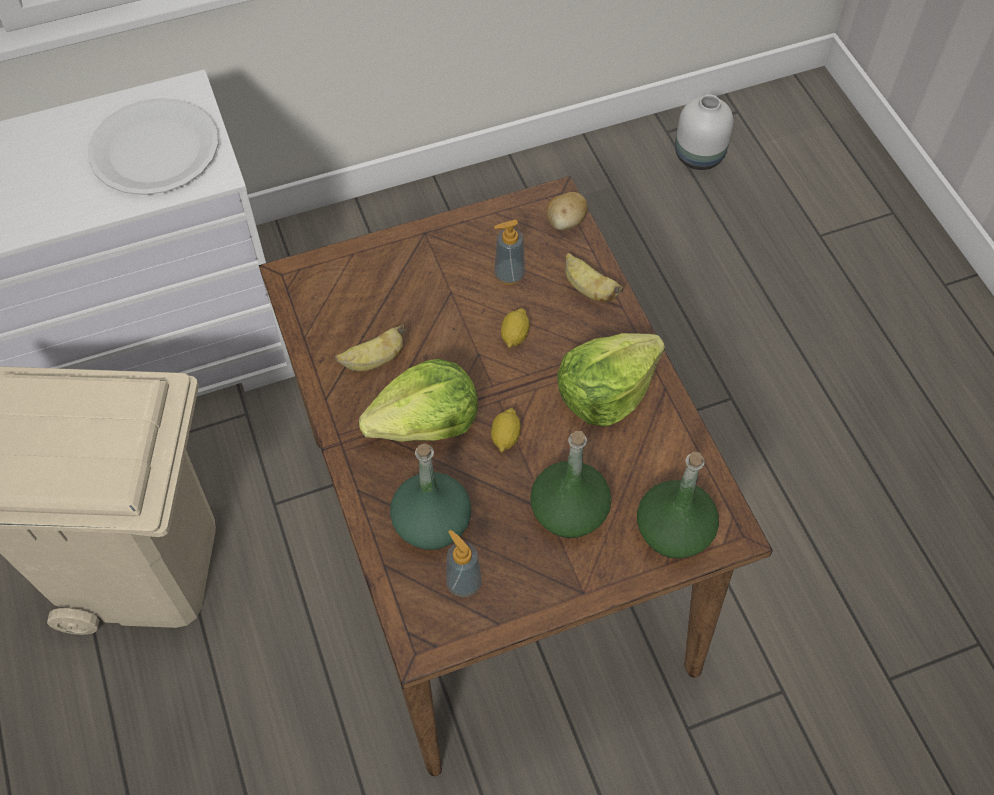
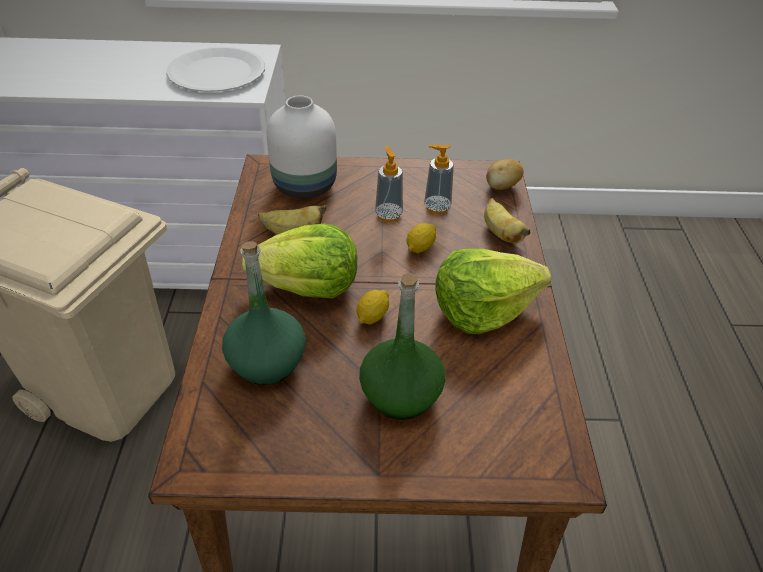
camera: 20 degrees right, 15 degrees down
(463, 583) = (265, 422): soap dispenser -> soap dispenser (388, 215)
(674, 531) = (501, 448): green bottle -> none
(700, 156) = (644, 248): white vase -> white vase (306, 186)

